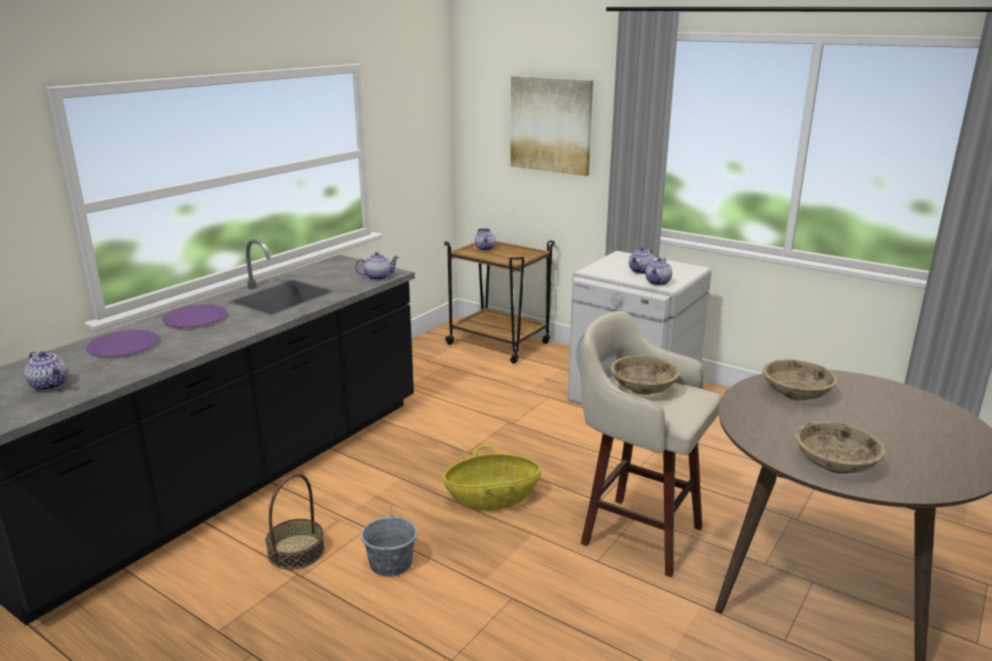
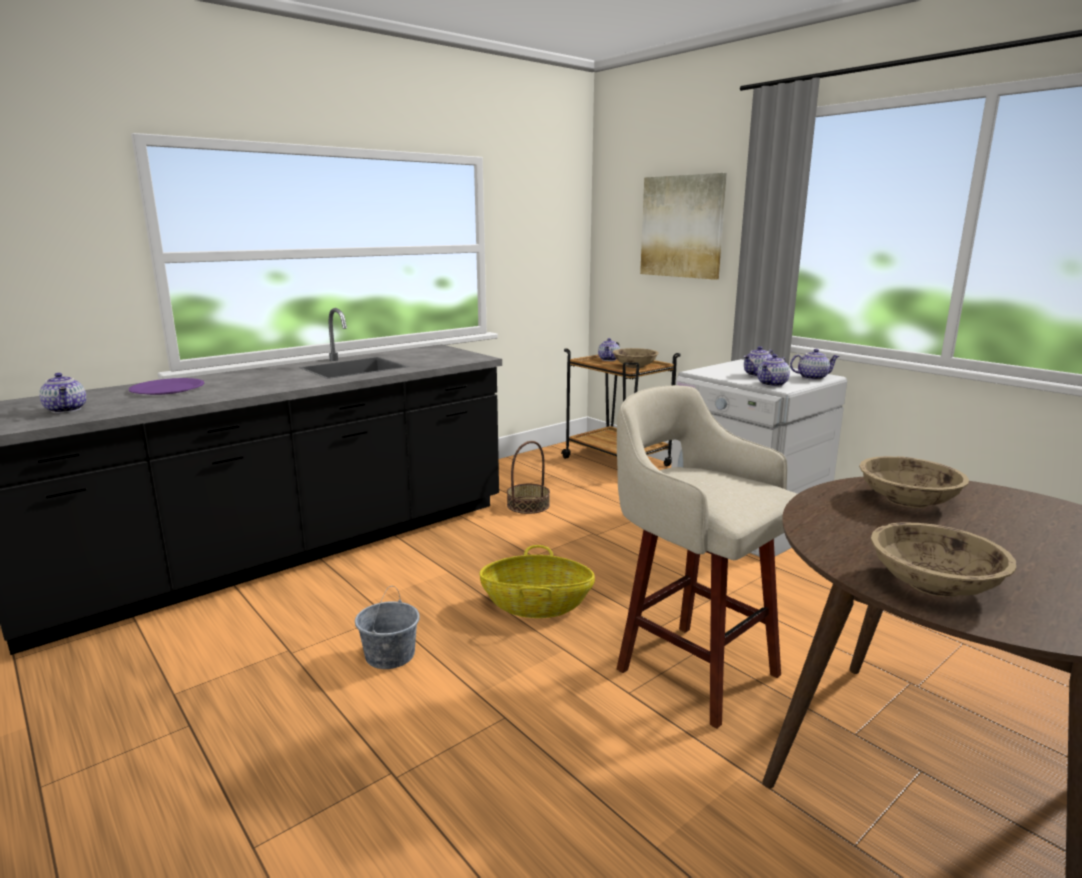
camera: 15 degrees right, 5 degrees down
(195, 318) = (255, 376): purple plate -> none
(296, 551) = (301, 627): basket -> basket (528, 505)
(378, 277) = (461, 360): teapot -> teapot (812, 377)
(643, 388) = (701, 479): beige bowl -> beige bowl (634, 366)

